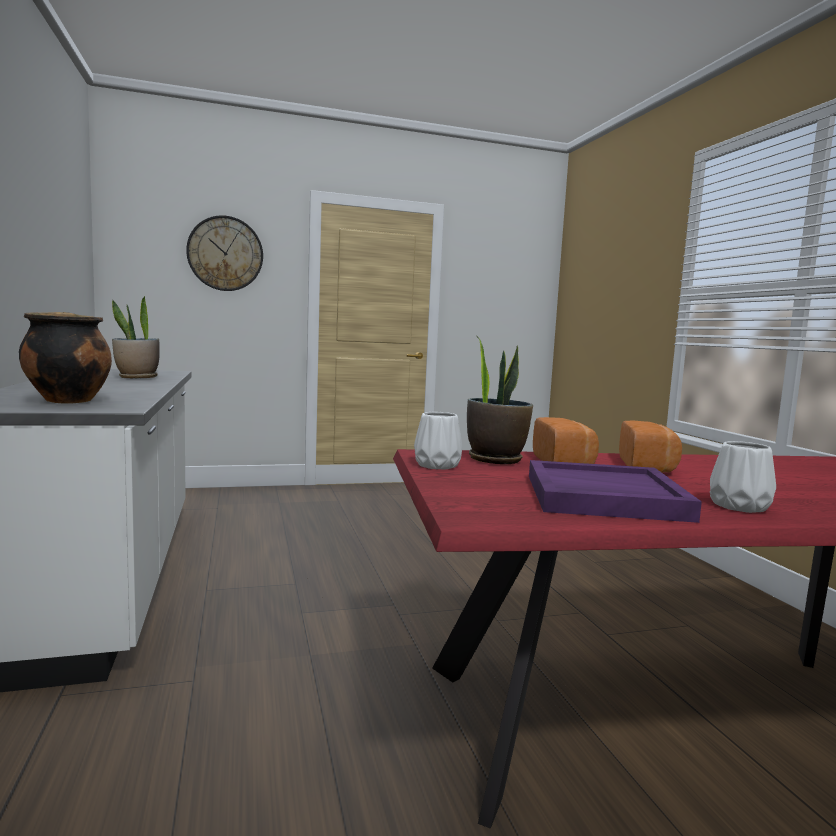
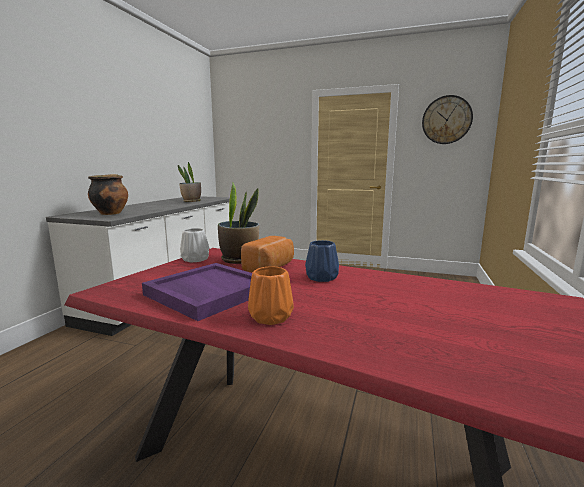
camera: 35 degrees right, 5 degrees up
(225, 253) = (269, 133): wall clock -> wall clock (446, 120)
(648, 466) = (320, 277): bread -> blue vase
(738, 506) = (269, 317): white vase -> orange vase

